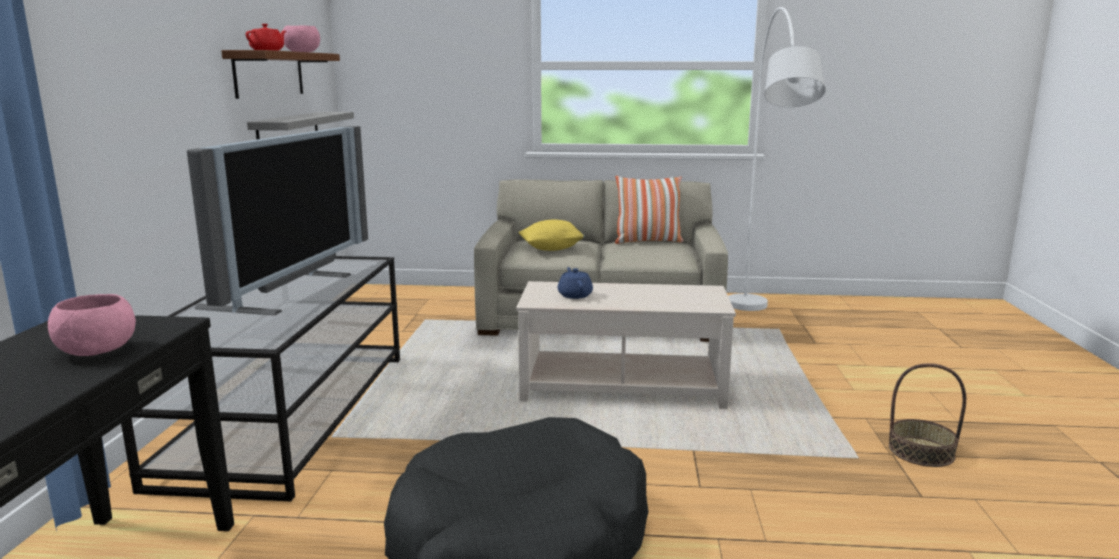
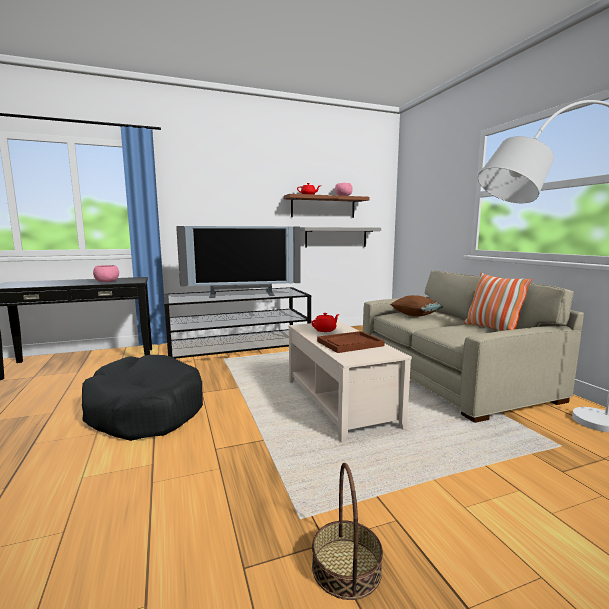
camera: 65 degrees right, 5 degrees down
(551, 249) = (415, 315): yellow pillow -> brown pillow
(575, 295) = (325, 330): blue teapot -> red teapot
(654, 296) = (350, 343): none -> brown tray

